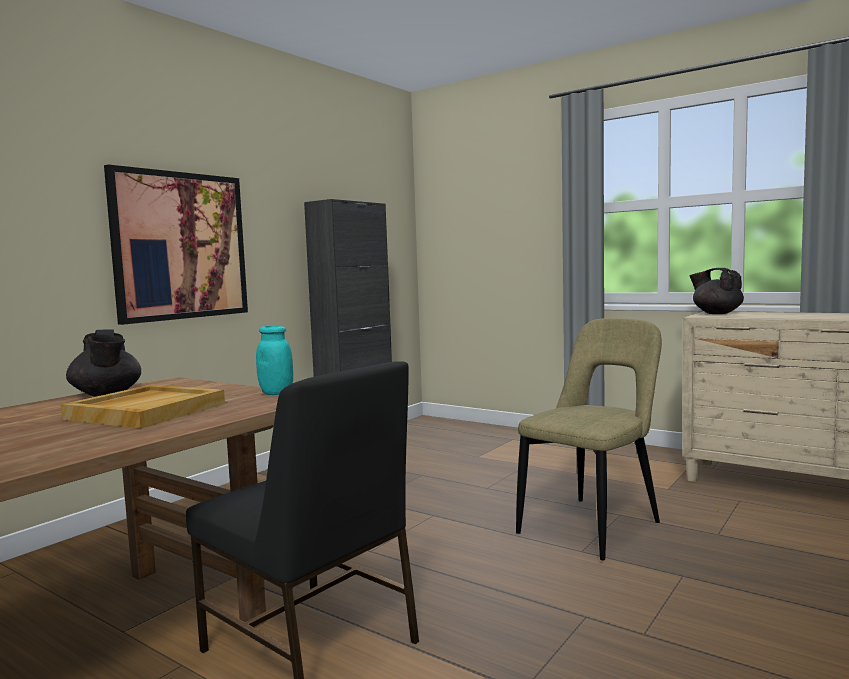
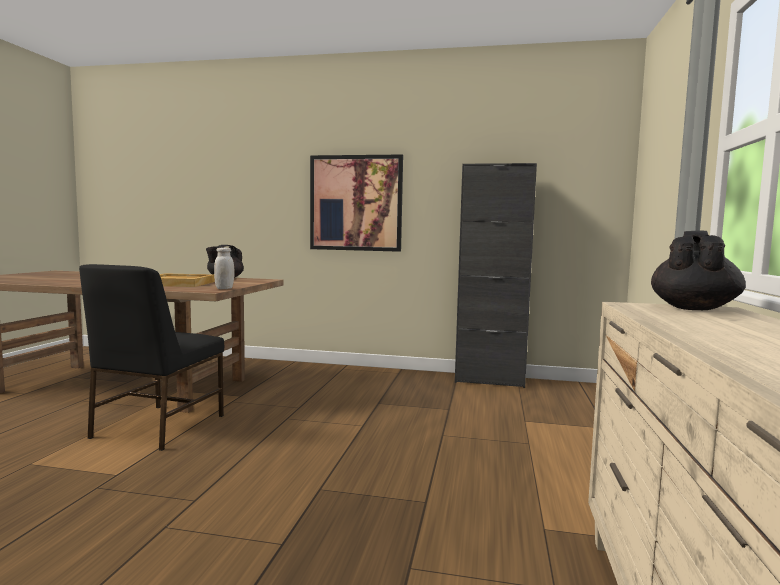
camera: 65 degrees right, 0 degrees up
(276, 393) = (224, 288): turquoise jar -> white jar
(593, 526) = (383, 490): beige chair -> none

